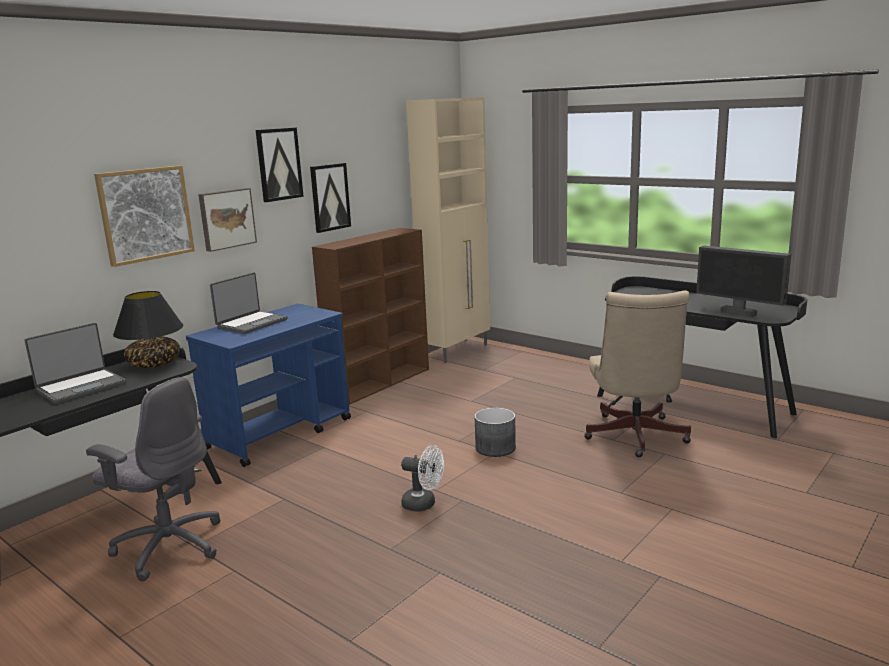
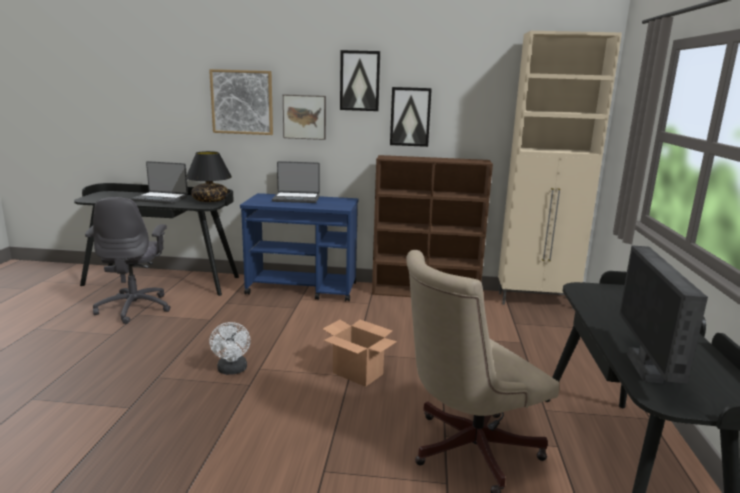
camera: 55 degrees right, 0 degrees up
(495, 448) = (358, 373): grey planter -> cardboard box

